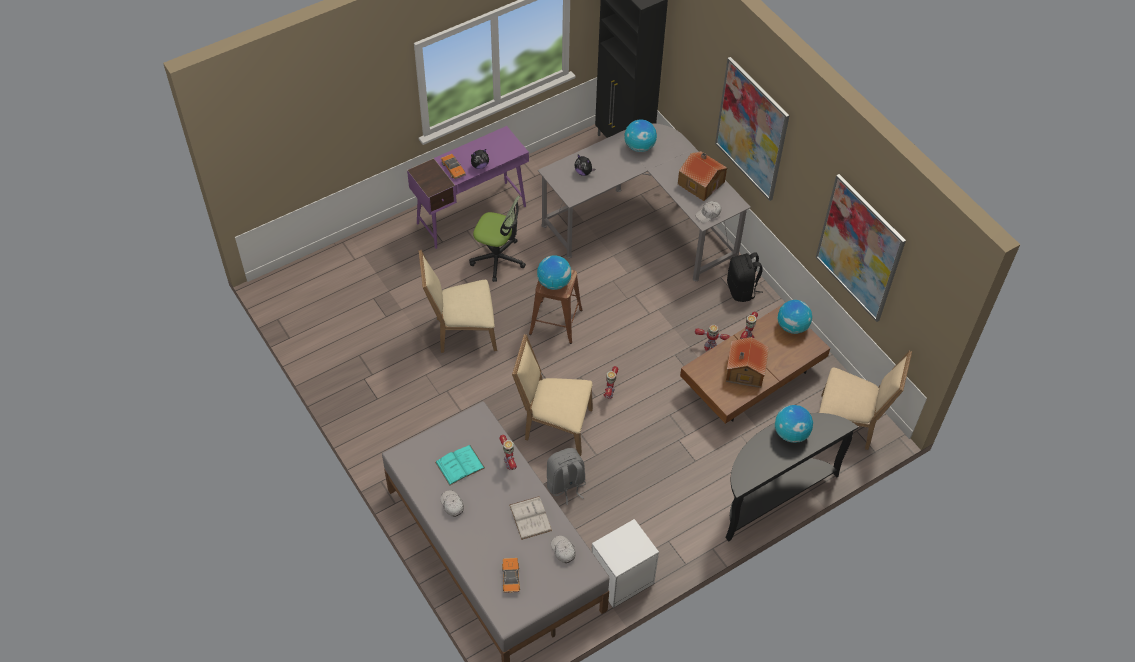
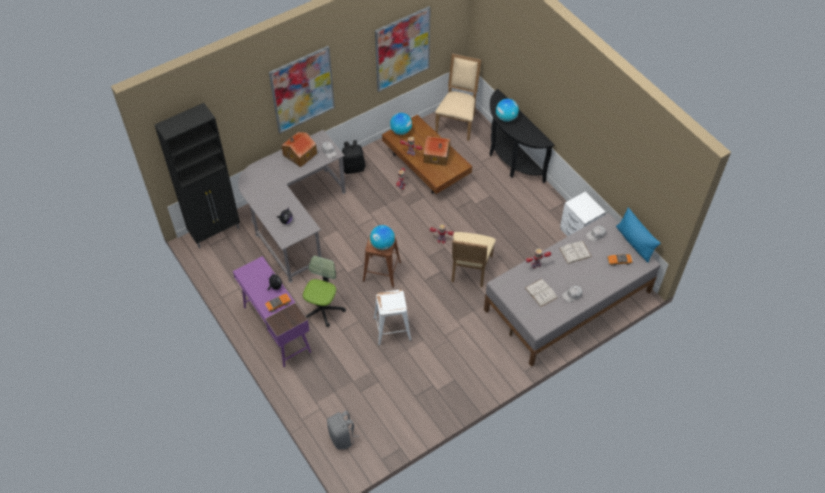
camera: 90 degrees left, 0 degrees up
(460, 465) = (541, 292): turquoise book -> white book
(462, 332) = (392, 329): beige chair -> white stool
(546, 605) = (634, 243): none -> blue pillow
(566, 485) = (516, 263): grey backpack -> grey backpack (342, 437)
(639, 147) = (262, 188): globe -> none

